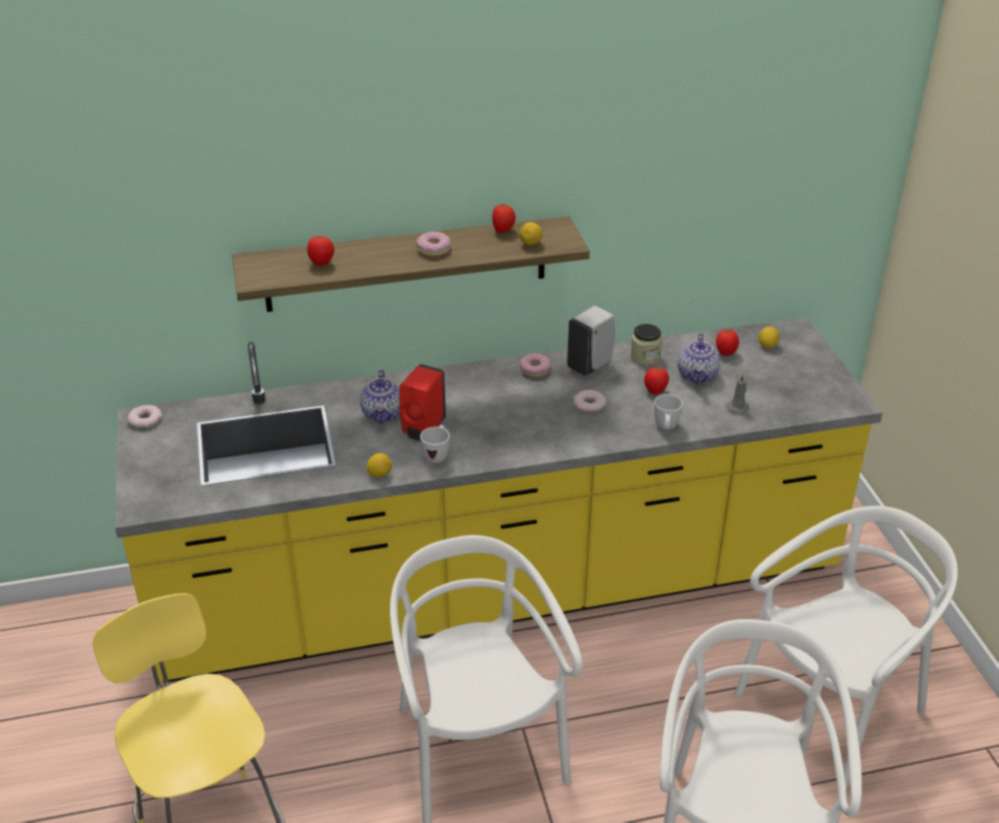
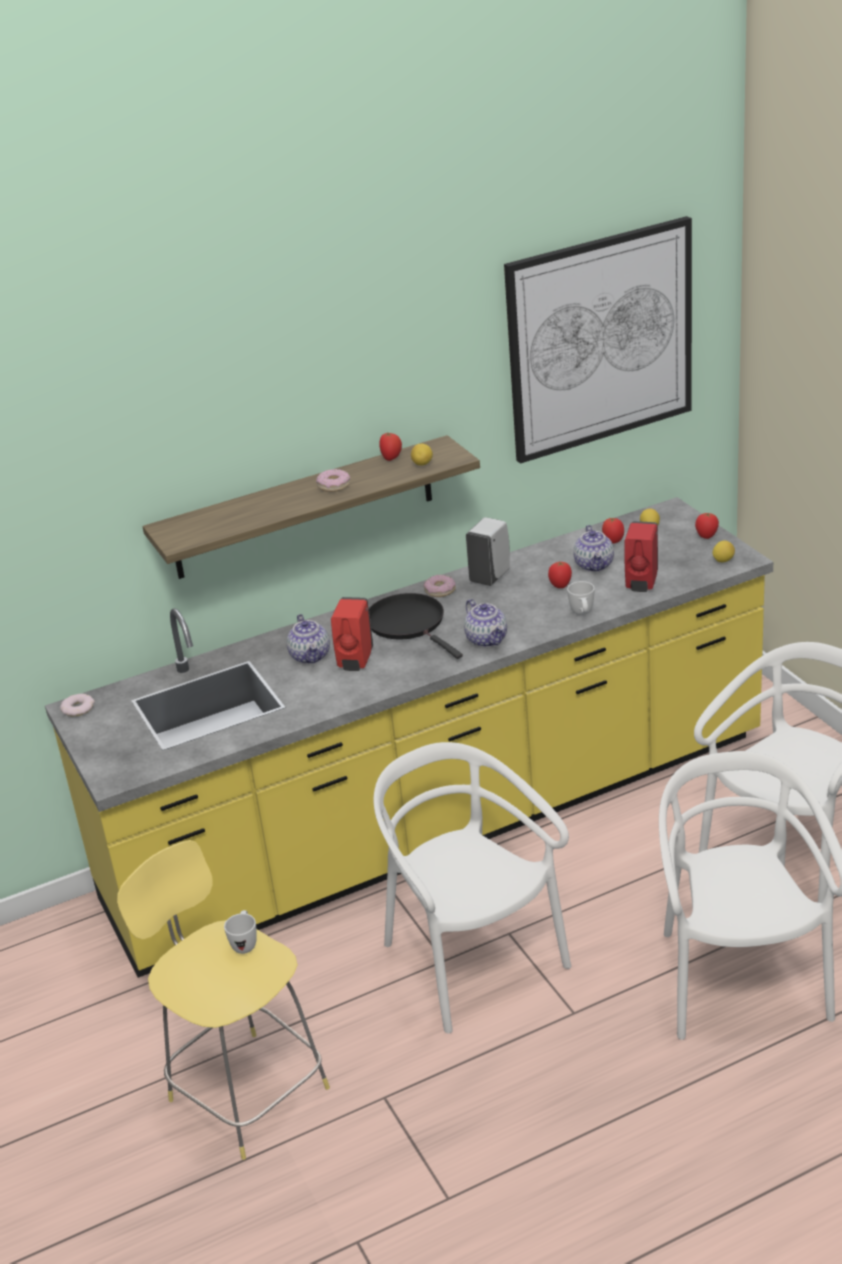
camera: 10 degrees left, 5 degrees down
(321, 263) = (233, 517): tomato -> tomato (706, 536)
(379, 474) = (331, 705): lemon -> lemon (723, 560)
(437, 455) = (378, 679): white mug -> white mug (245, 943)
(491, 400) = (409, 624): none -> black frying pan
(560, 435) = (487, 639): none -> teapot
(589, 404) = (503, 609): donut -> none
(645, 357) = (539, 559): jar -> none
(738, 407) = (641, 583): grey candle -> red soap dispenser
(752, 145) = (600, 339): none -> picture

